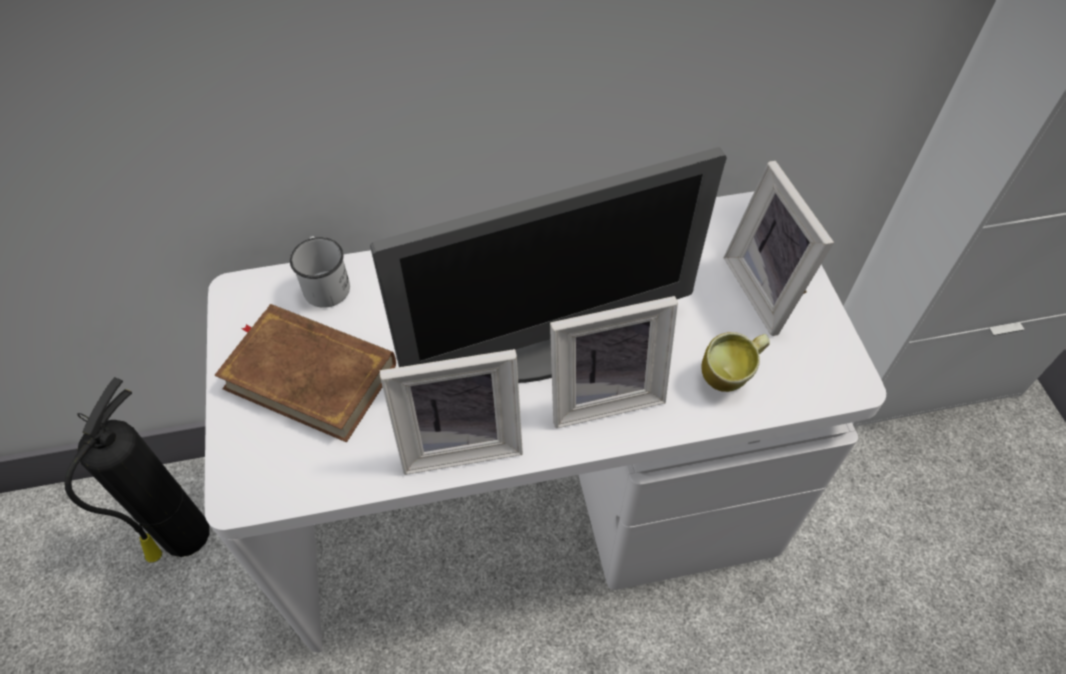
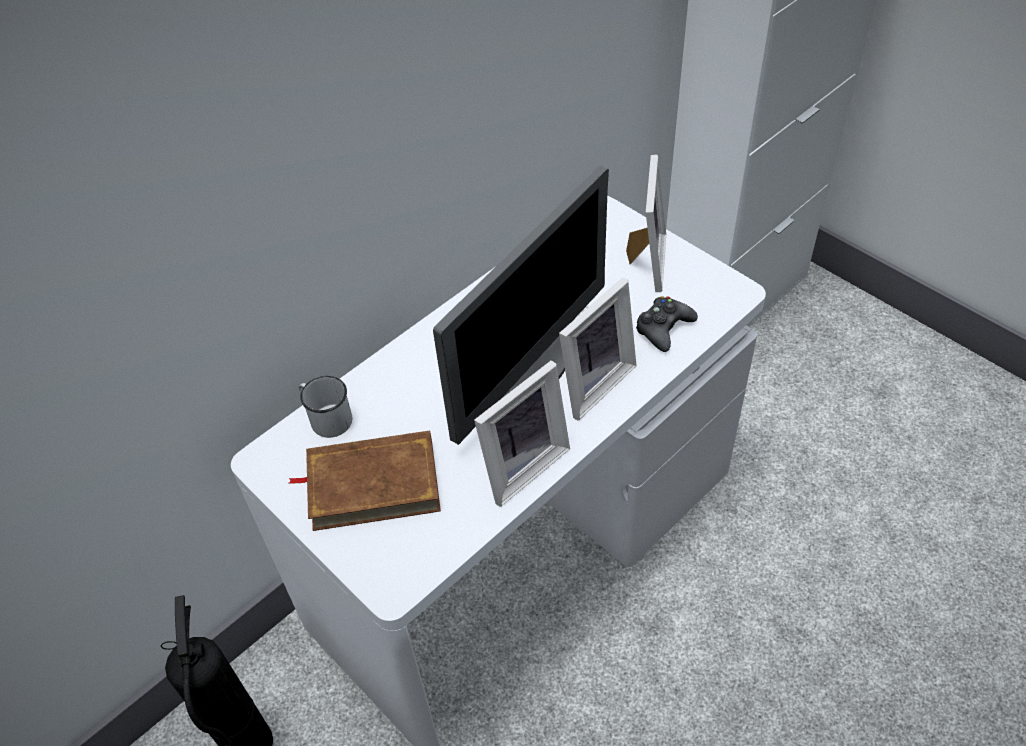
camera: 30 degrees left, 5 degrees down
(730, 377) = (663, 328): mug -> black game controller
(767, 290) = (644, 262): picture frame -> picture frame turned 120 degrees counterclockwise

